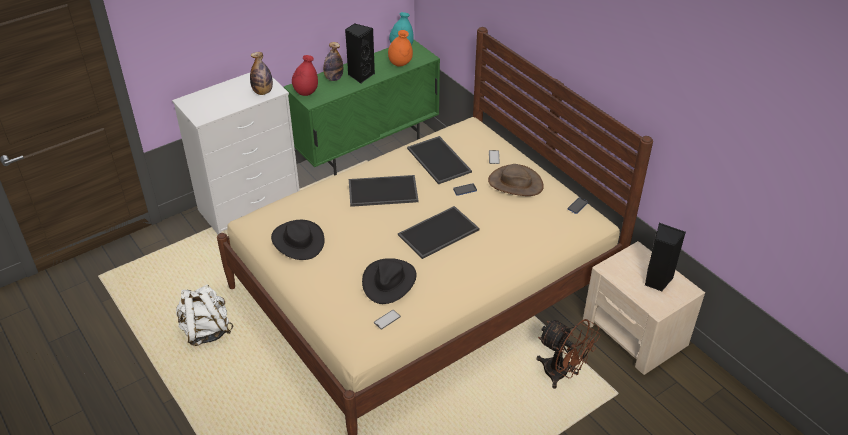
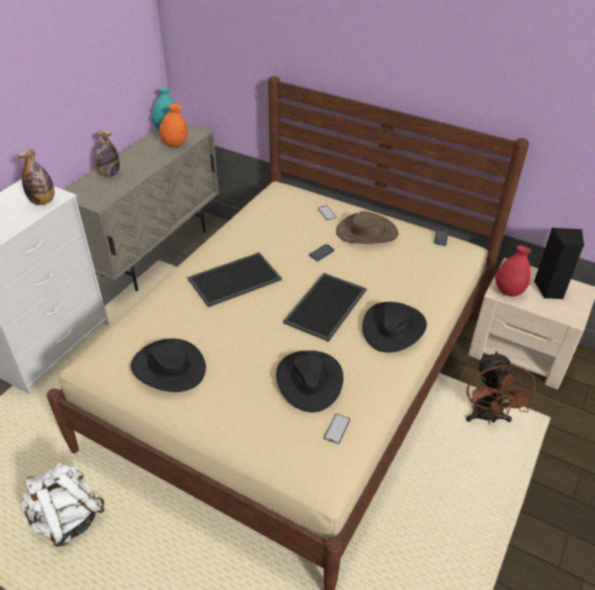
camera: 25 degrees left, 0 degrees up
(306, 92) = (85, 195): red vase -> red vase (508, 291)
(360, 75) = (138, 164): black speaker -> none
(367, 152) = (155, 252): green cabinet -> beige cabinet
(440, 160) = (275, 230): tray -> none
(480, 264) = (393, 327): none -> black hat
(562, 374) = (487, 417): brown fan -> brown fan turned 75 degrees clockwise

